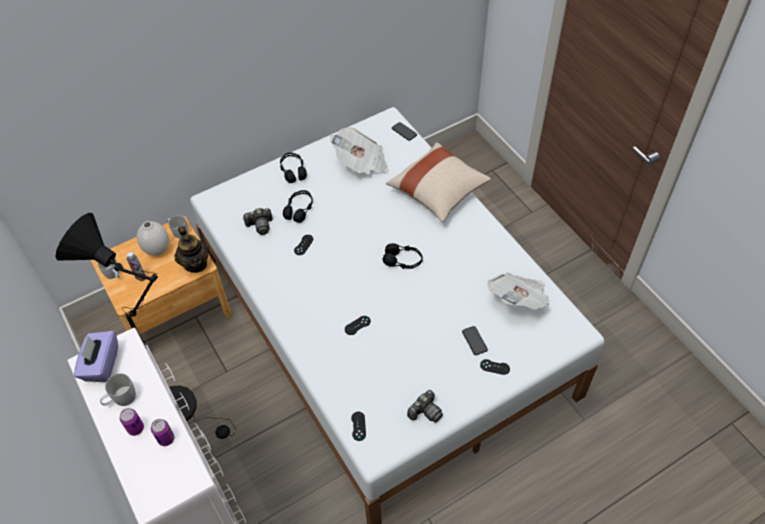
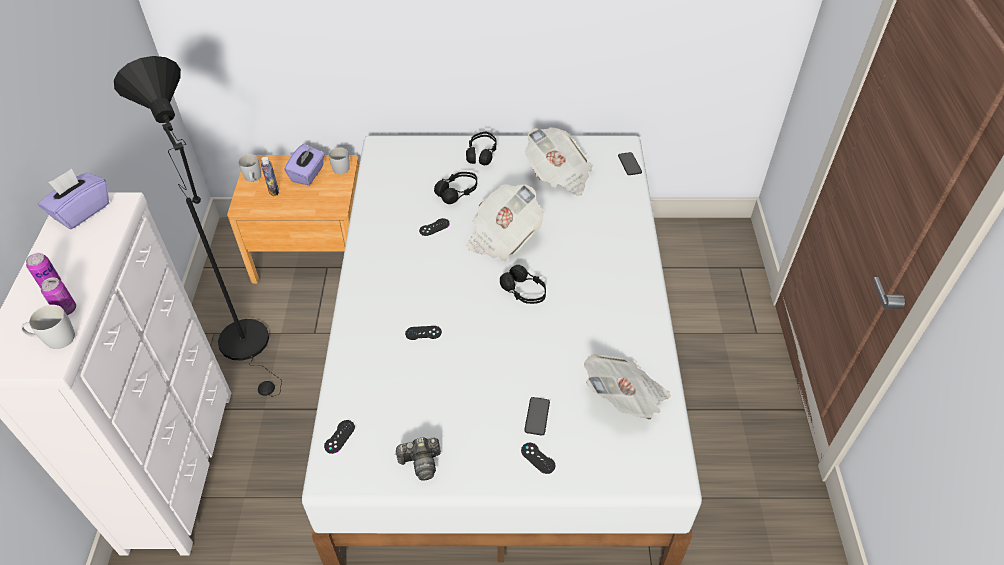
camera: 30 degrees right, 5 degrees down
(121, 399) = (66, 251): white mug -> white mug (54, 339)
(157, 249) = (308, 174): white vase -> purple tissue box
(196, 263) = (331, 203): teapot -> none
(260, 225) = (407, 189): camera -> none
(358, 228) = (503, 236): none -> newspaper
(438, 191) = (620, 239): beige pillow -> none

